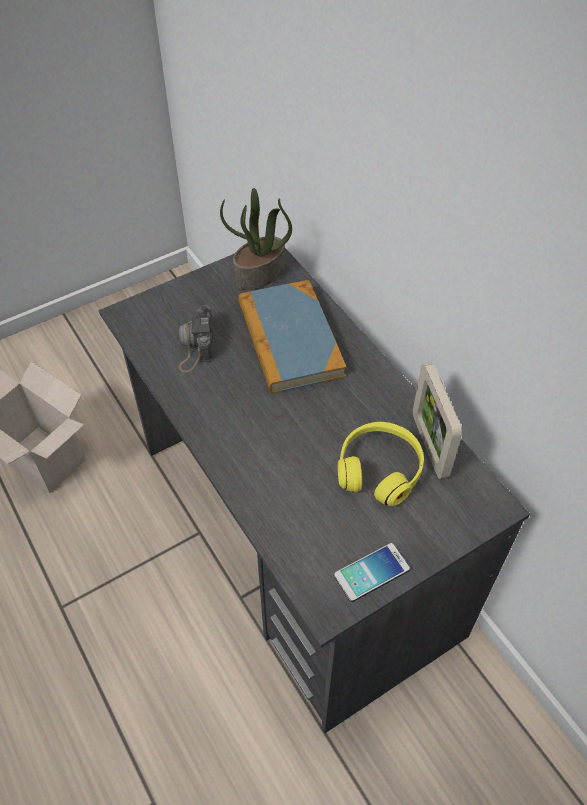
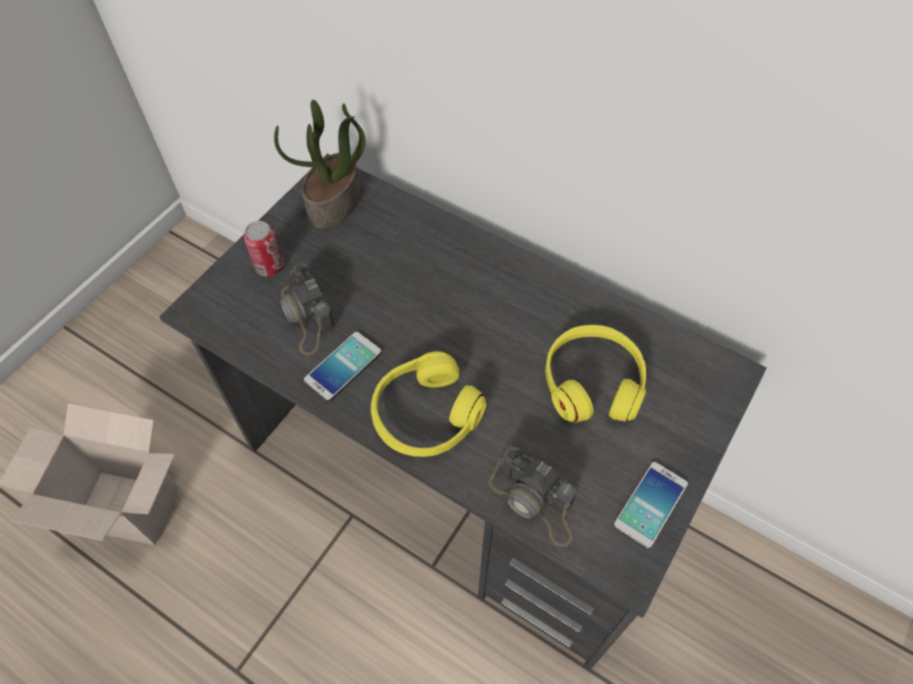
camera: 25 degrees left, 5 degrees up
(189, 302) = (269, 267): none -> can
(202, 389) = (343, 366): none -> phone
(241, 443) = (425, 414): none -> yellow headphones
(285, 533) = (534, 501): none -> camera
(290, 340) = (412, 269): book -> none
(429, 446) = (628, 334): picture frame -> none

